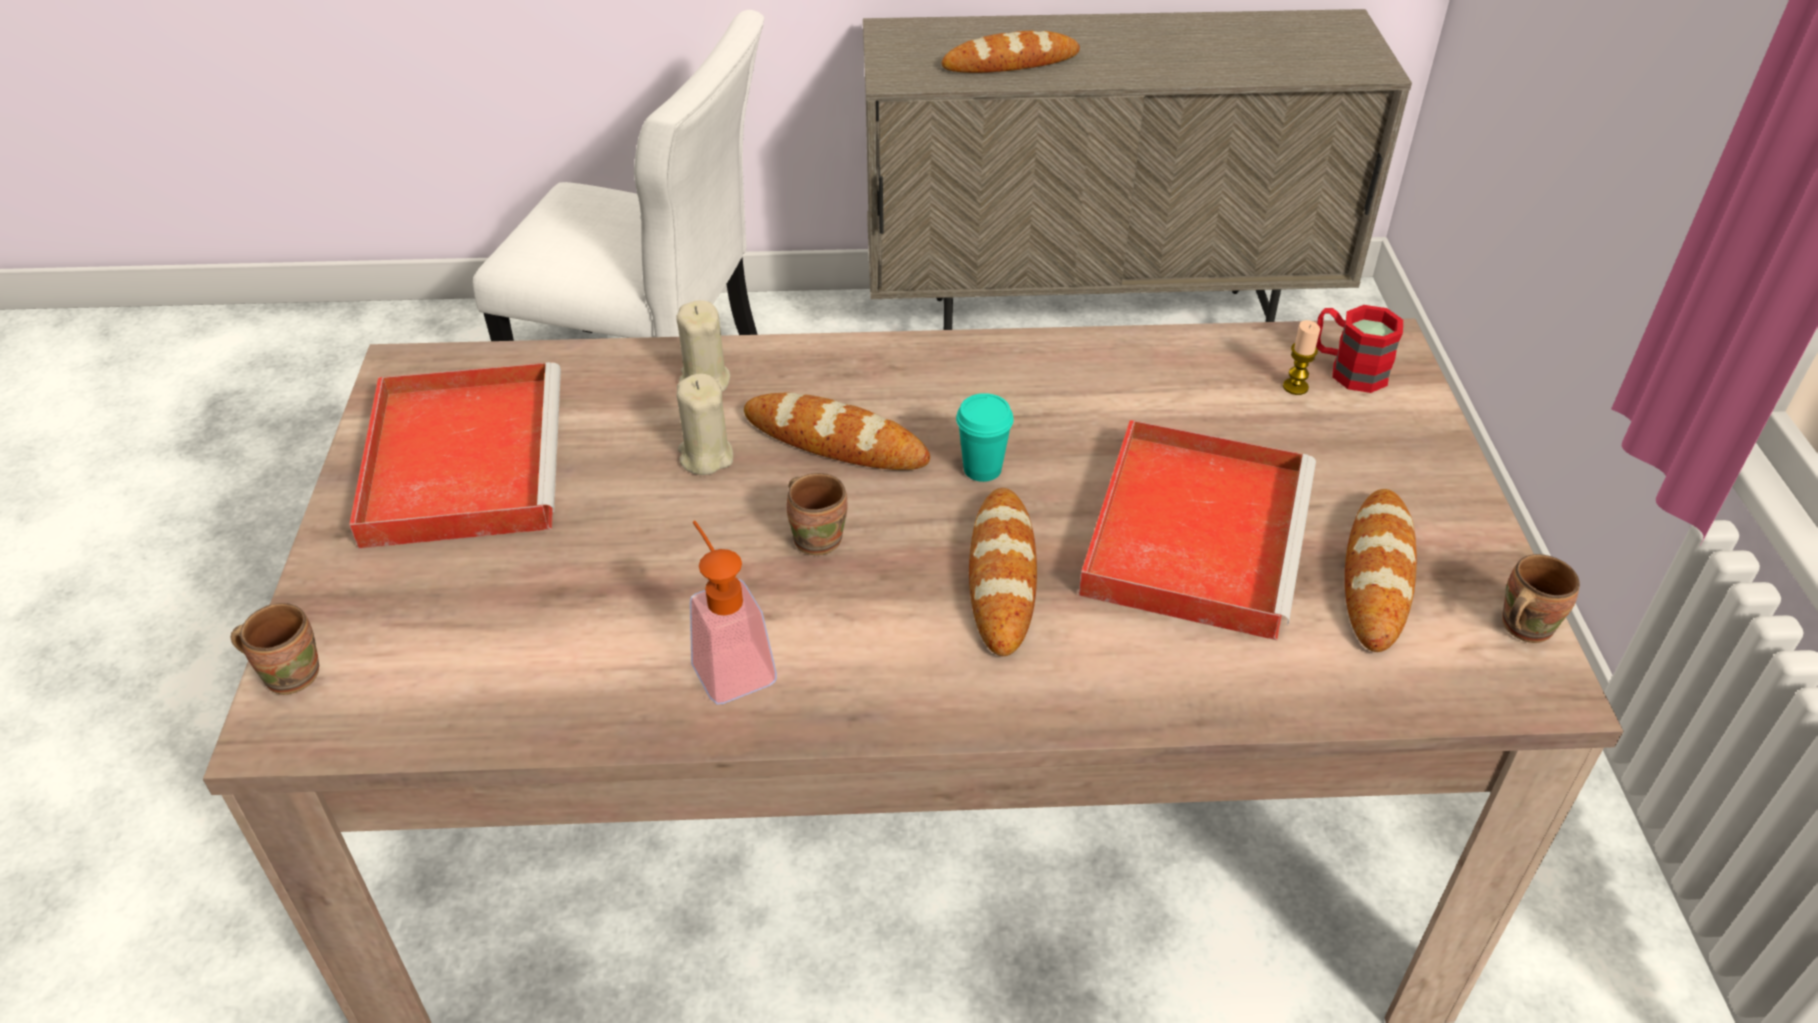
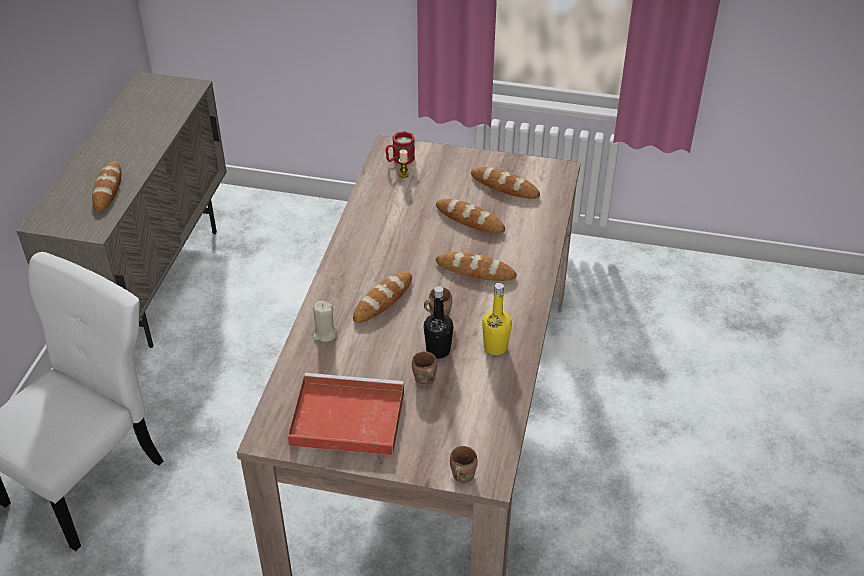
camera: 75 degrees left, 0 degrees up
(693, 560) = (438, 350): none -> black bottle
(705, 456) = (377, 339): beige candle -> none
(728, 663) = (495, 347): soap dispenser -> yellow bottle
(982, 469) = (417, 263): turquoise cup -> none
(1195, 530) = (469, 219): red tray -> bread
(1521, 625) = (535, 165): brown mug -> brown mug (424, 380)

